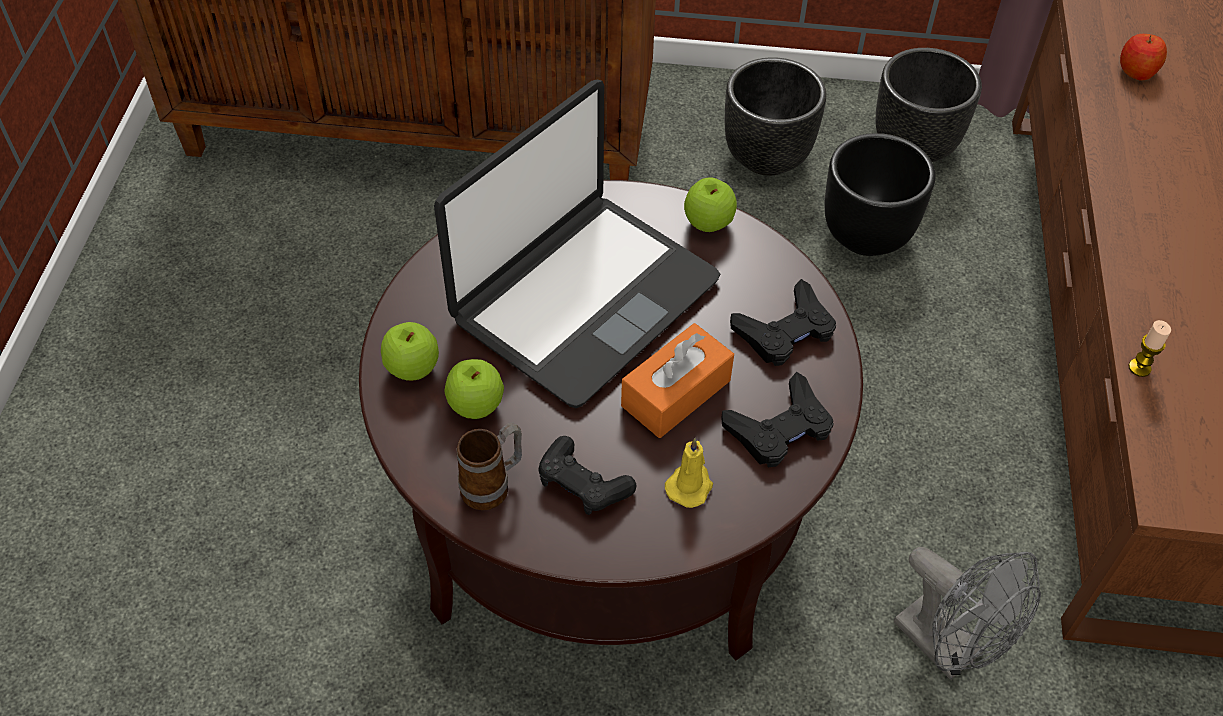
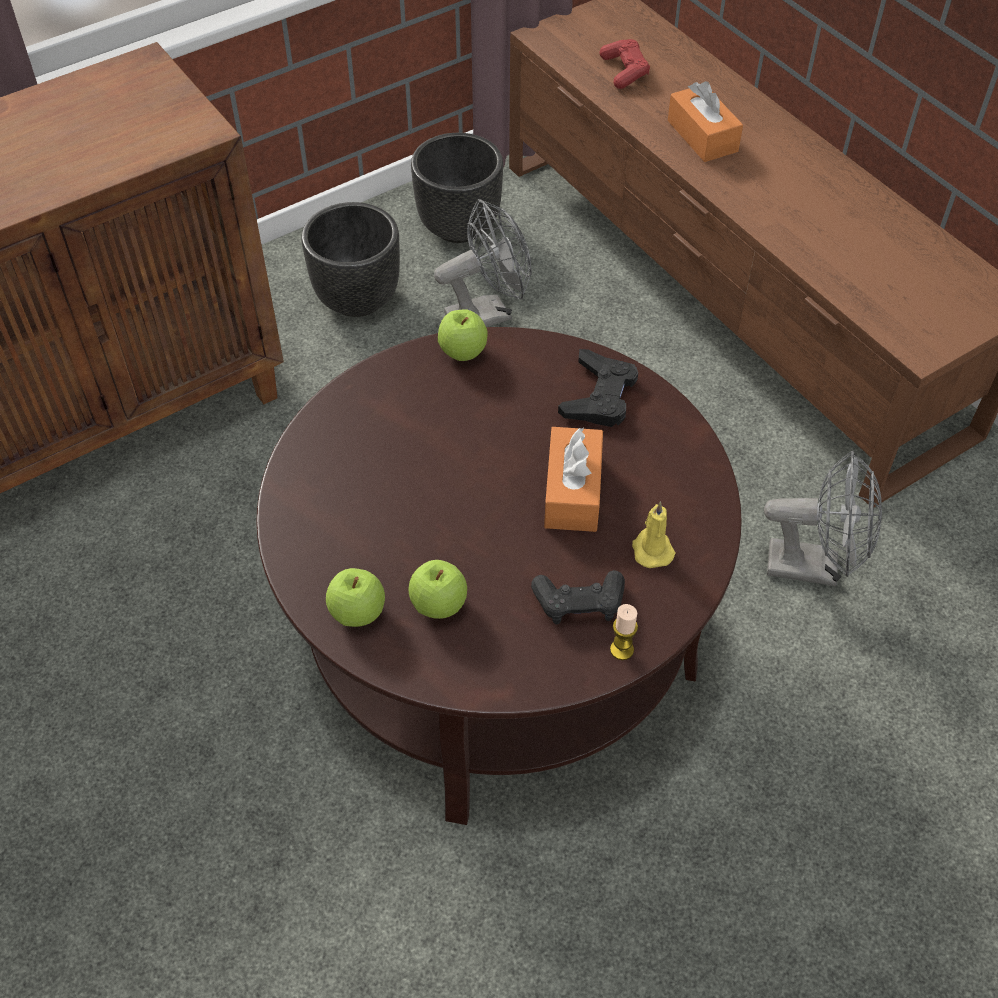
camera: 40 degrees left, 0 degrees up
(493, 485) = (517, 653): mug -> none
(583, 298) = (431, 469): laptop -> none
(779, 428) = (667, 466): black game controller -> none
(865, 234) = (487, 313): black planter -> grey fan
(1136, 71) = (624, 71): apple -> red game controller
(1139, 368) = (824, 276): candle -> candle (621, 650)
(1153, 170) = (702, 136): none -> orange tissue box

